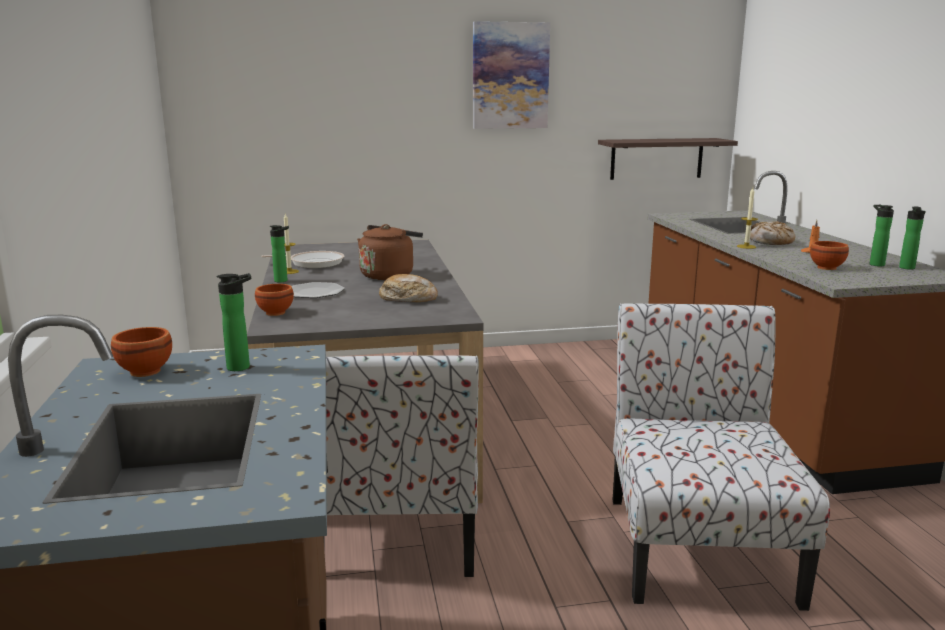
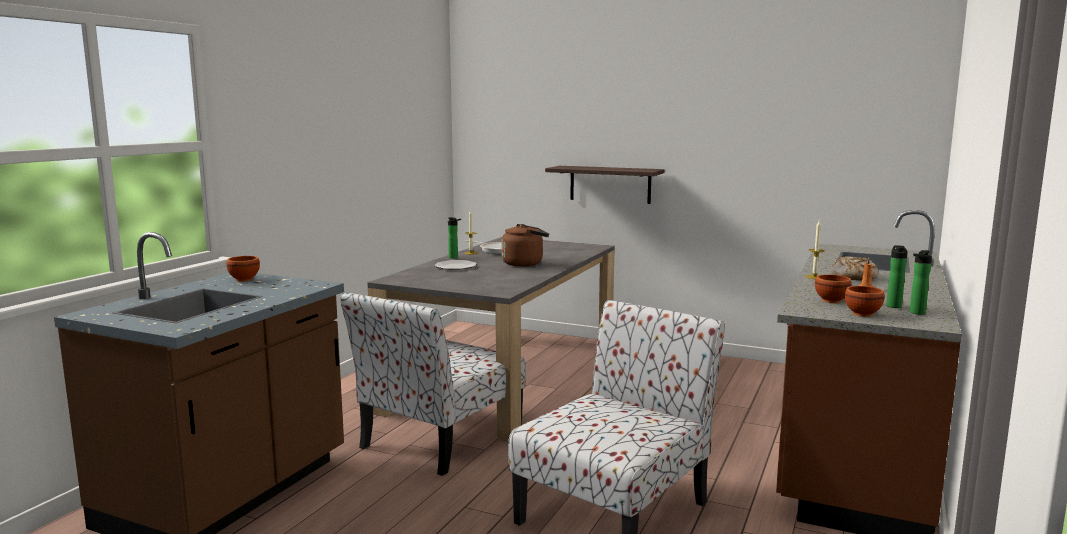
camera: 35 degrees right, 5 degrees down
(242, 367) = (283, 285): bottle -> none
(274, 313) = (408, 273): brown bowl -> brown bowl (861, 314)
(408, 298) = (500, 278): bread -> none
(510, 76) = (705, 111): picture -> none
(656, 158) = (852, 192): shelf -> shelf (610, 184)

